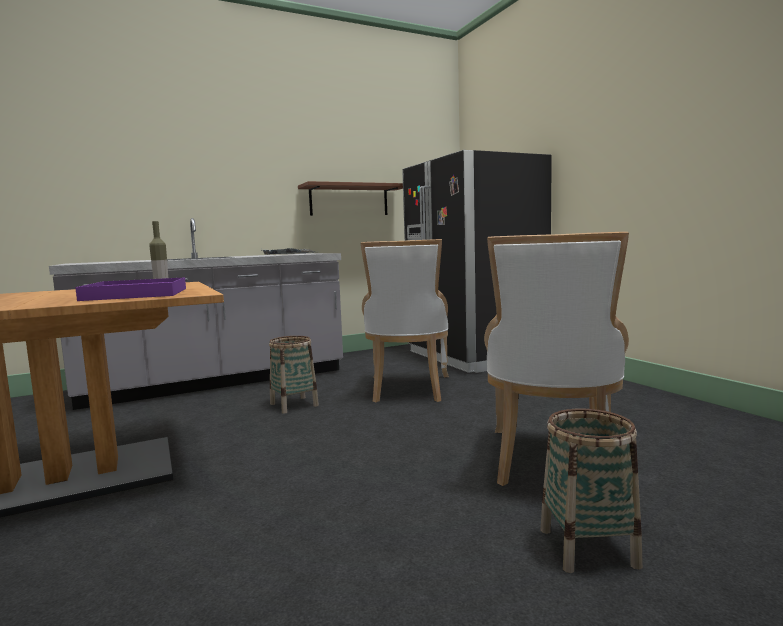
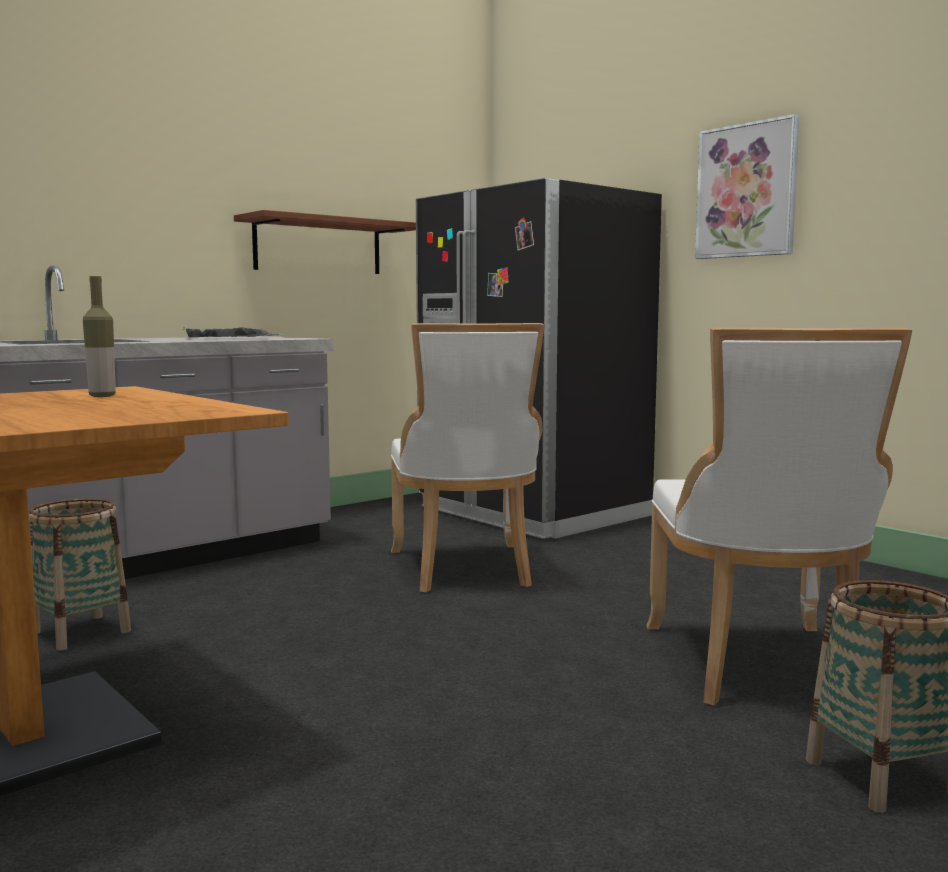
camera: 15 degrees left, 0 degrees up
(136, 294) = (110, 411): purple tray -> none
(294, 405) = (285, 603): basket -> basket (80, 632)
(602, 147) = (746, 191): none -> picture

